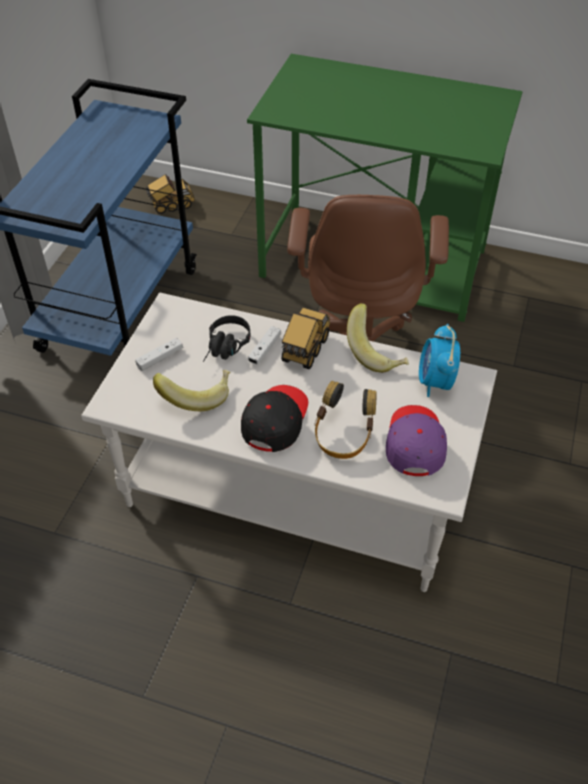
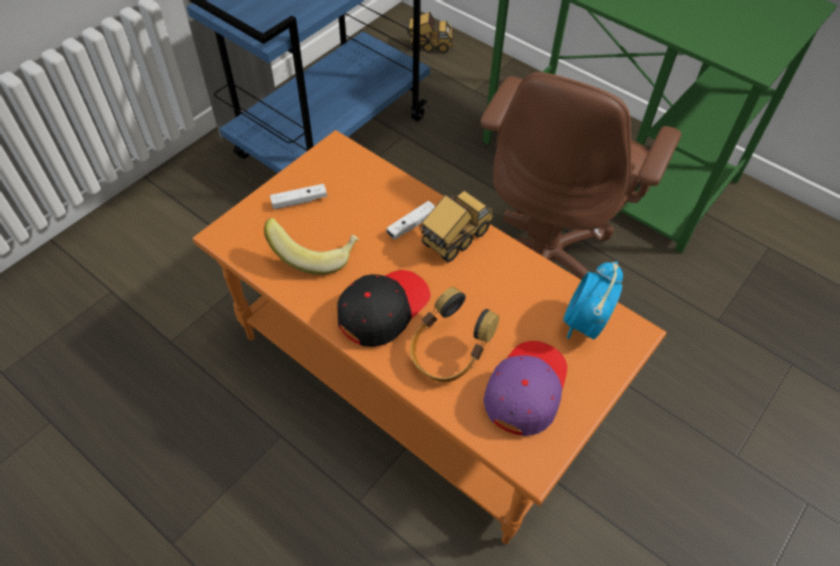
camera: 20 degrees right, 5 degrees up
(225, 349) = (371, 211): black headphones -> none
(291, 491) = (414, 379): white coffee table -> orange coffee table
(376, 352) = (533, 266): banana -> none

